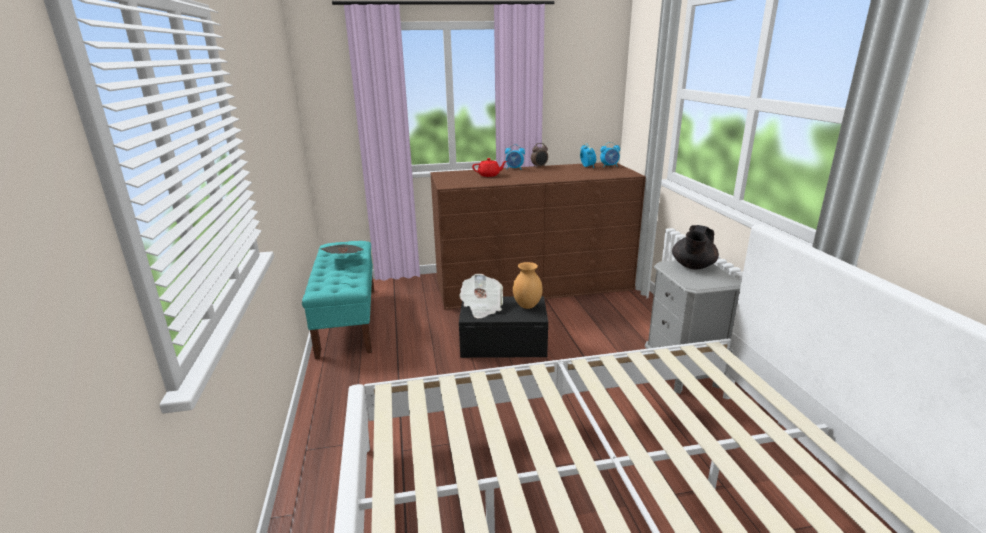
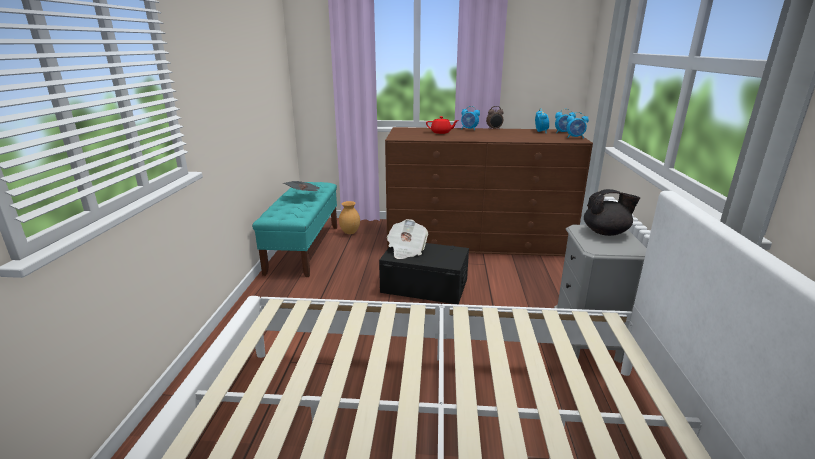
camera: 15 degrees right, 0 degrees up
(527, 306) = (448, 254): brown vase -> brown vase (350, 232)
(625, 171) = (575, 137): none -> alarm clock
(693, 266) = (606, 232): black teapot -> black teapot turned 135 degrees counterclockwise

